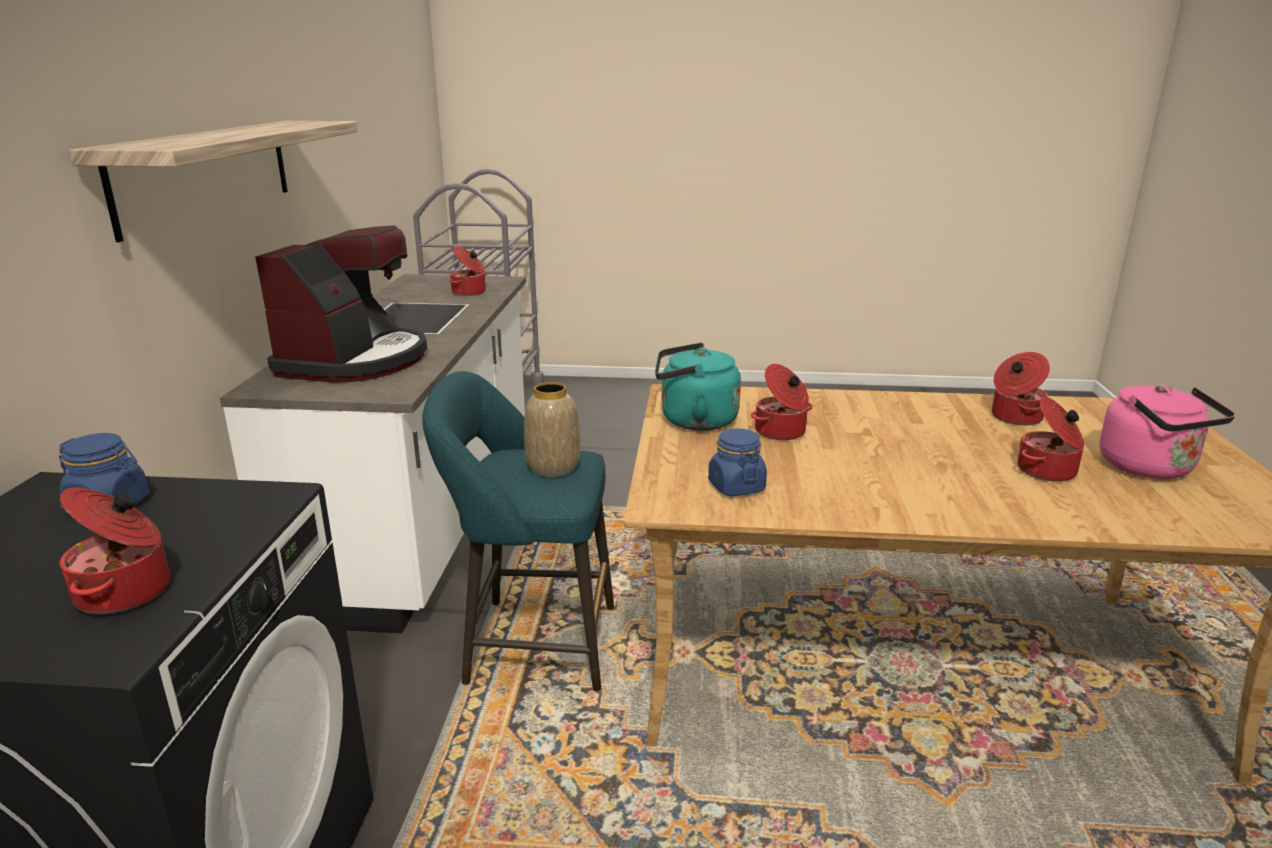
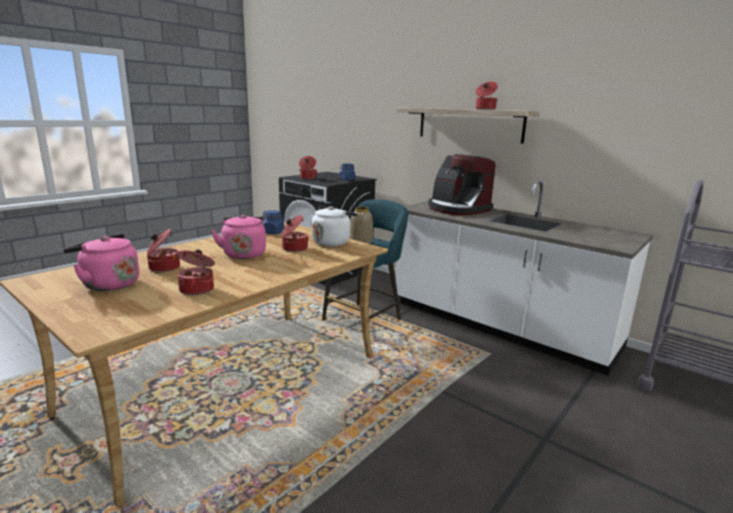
camera: 125 degrees right, 5 degrees down
(469, 292) = (580, 236): cooking pot -> cooking pot (485, 109)
(693, 421) = (332, 242): turquoise kettle -> white kettle
(880, 452) = (244, 254): none -> pink kettle

